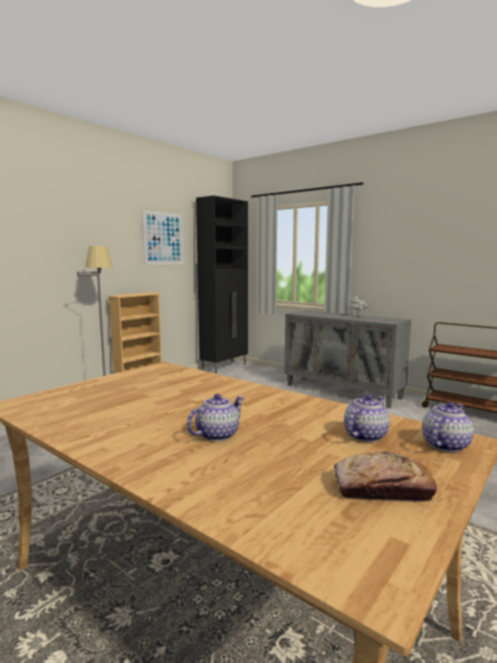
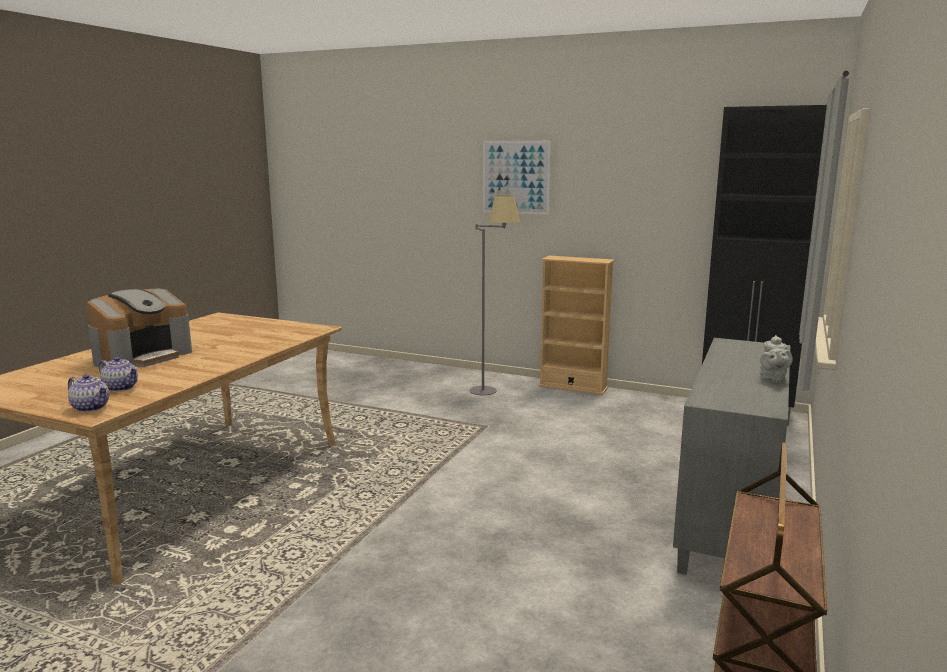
camera: 75 degrees right, 5 degrees up
(163, 238) = (653, 180): picture -> picture (516, 177)
(217, 434) = (142, 357): teapot -> coffee machine
(382, 489) = (42, 391): bread -> none

